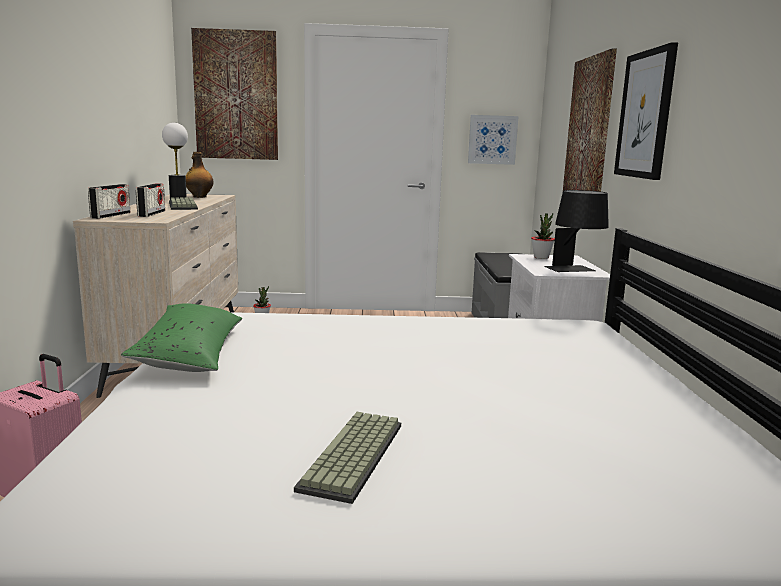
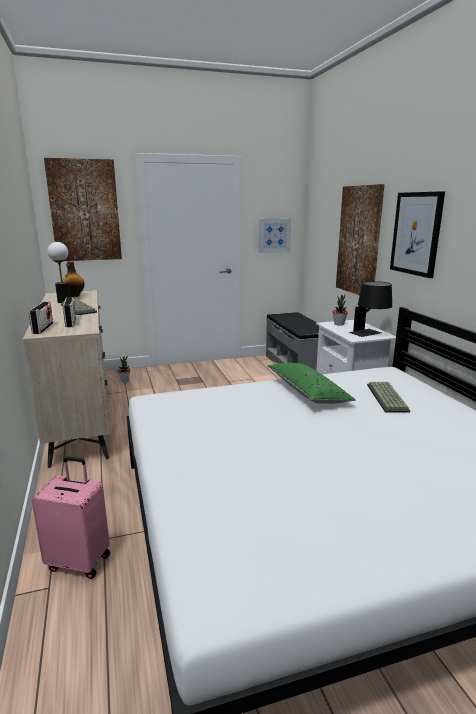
camera: 15 degrees left, 5 degrees up
(190, 353) = (169, 436): green pillow -> green pillow (307, 392)
(355, 457) = (356, 502): keyboard -> keyboard (388, 398)

